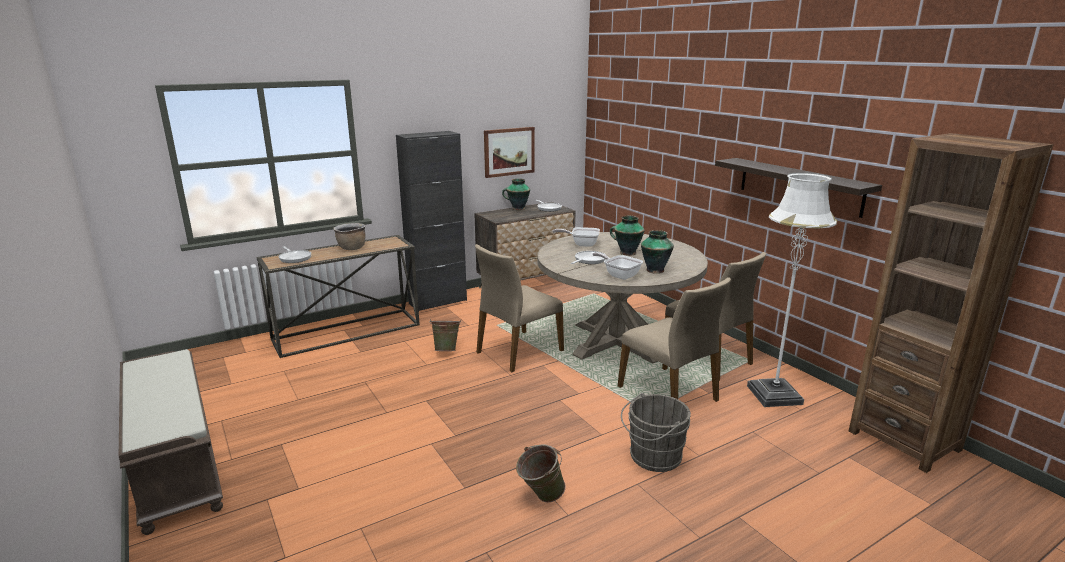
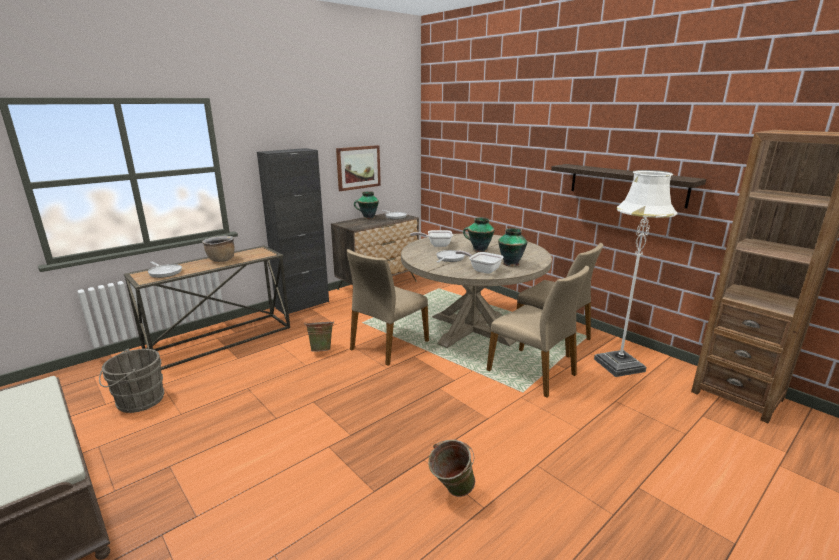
camera: 10 degrees left, 0 degrees up
(652, 457) = (540, 436): grey bucket -> grey bucket (137, 401)

